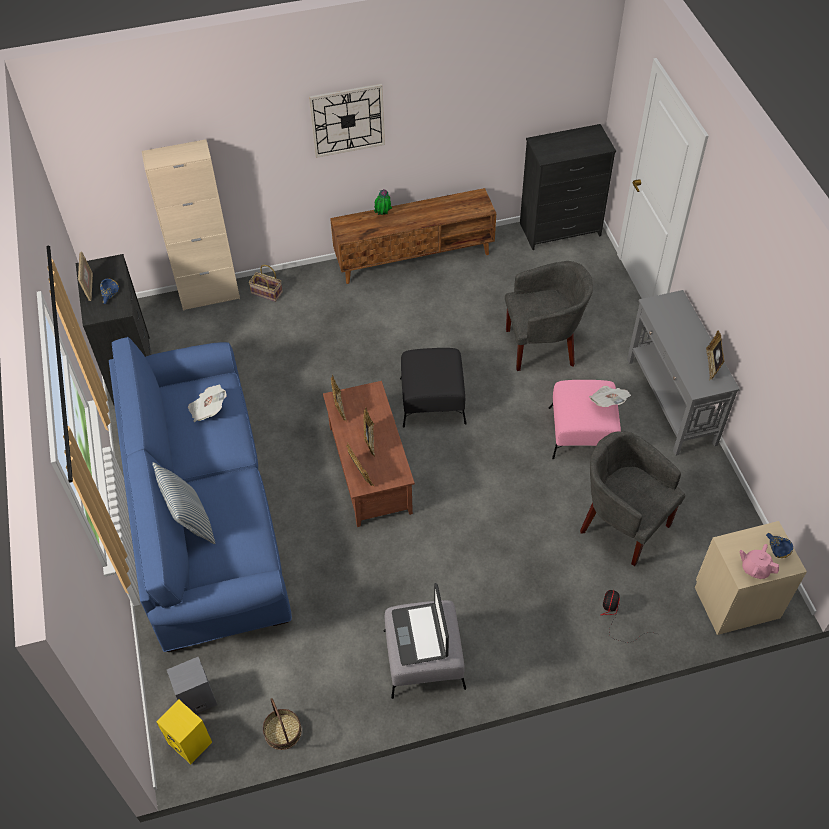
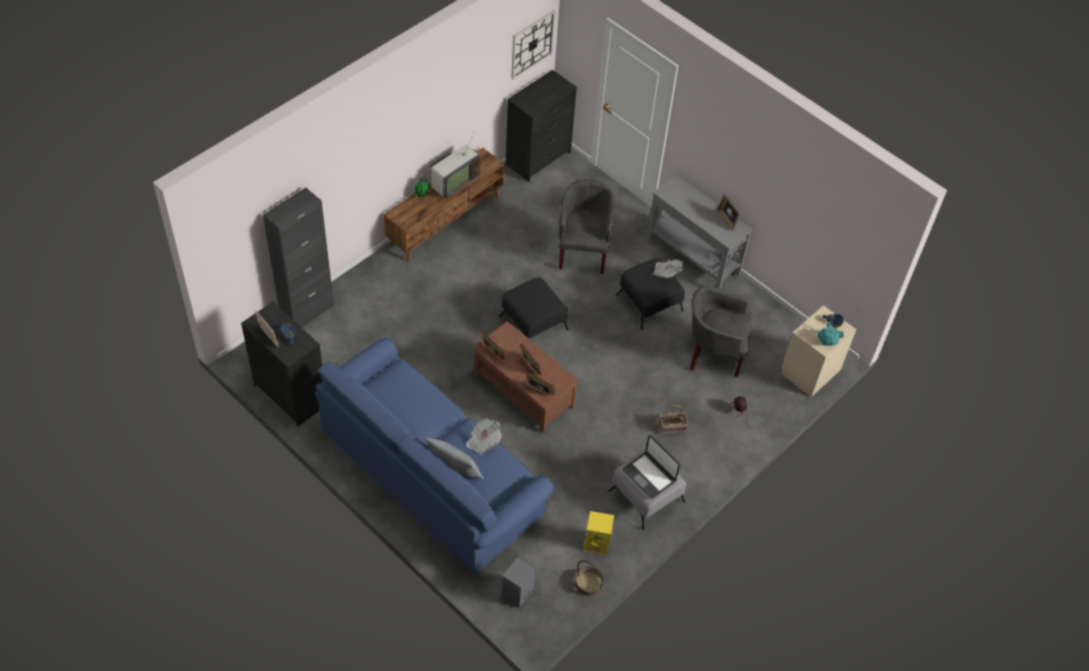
camera: 35 degrees left, 0 degrees up
(191, 742) = (534, 620): yellow speaker -> yellow speaker (598, 542)
(208, 410) = (407, 392): newspaper -> newspaper (483, 441)
(209, 295) = (307, 312): beige cabinet -> black cabinet
(266, 293) = (351, 293): basket -> basket (671, 427)
(347, 120) = (395, 134): wall clock -> wall clock (532, 44)
(426, 212) = (453, 182): none -> television
(543, 345) = (583, 251): grey armchair -> grey armchair turned 45 degrees counterclockwise
(582, 432) = (649, 302): pink ottoman -> black ottoman
(755, 568) = (827, 340): pink teapot -> turquoise teapot

